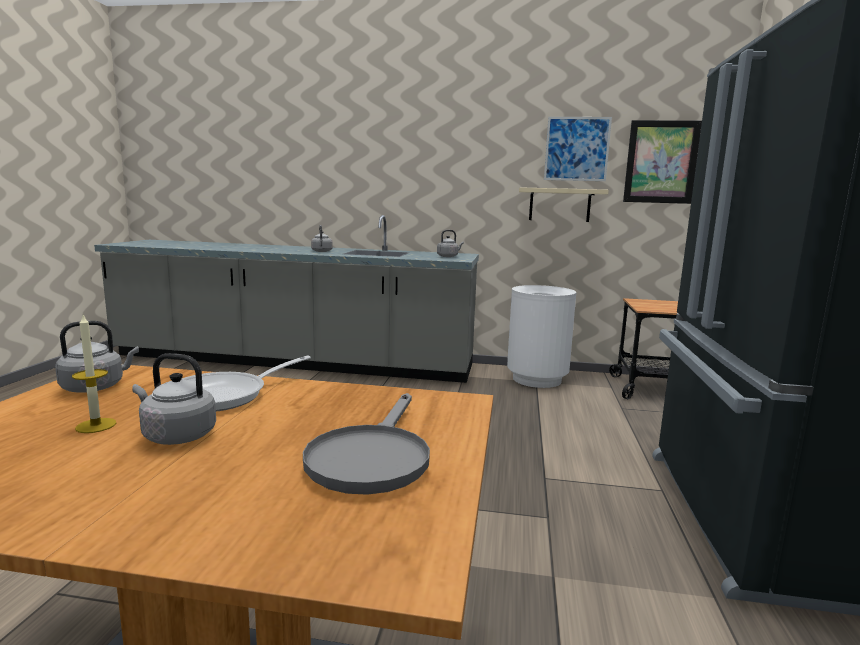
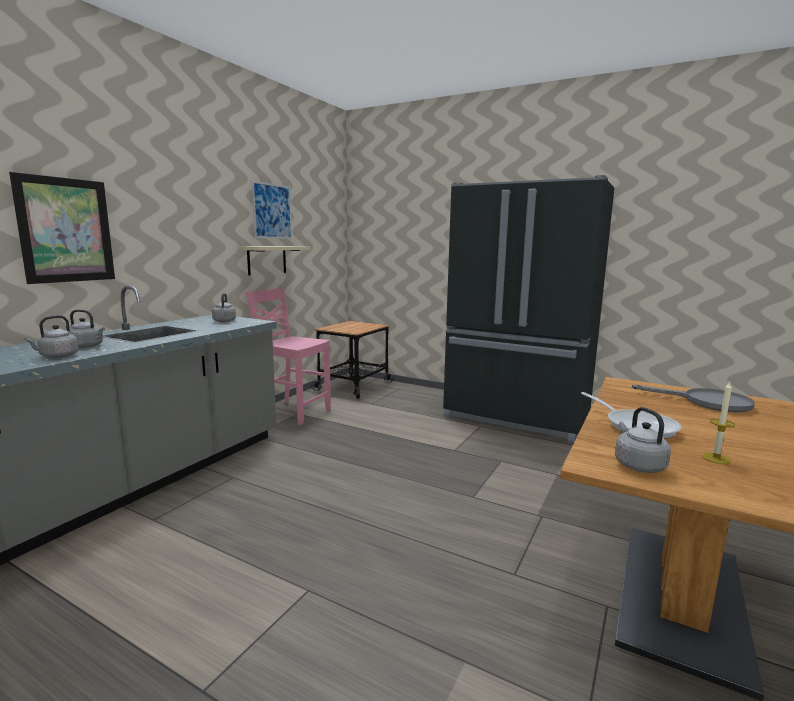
camera: 70 degrees left, 0 degrees up
(176, 435) = (714, 437): grey kettle -> grey kettle (57, 356)
(537, 379) = (293, 412): white trash can -> pink chair
(661, 162) = (316, 224): picture -> picture (66, 230)

